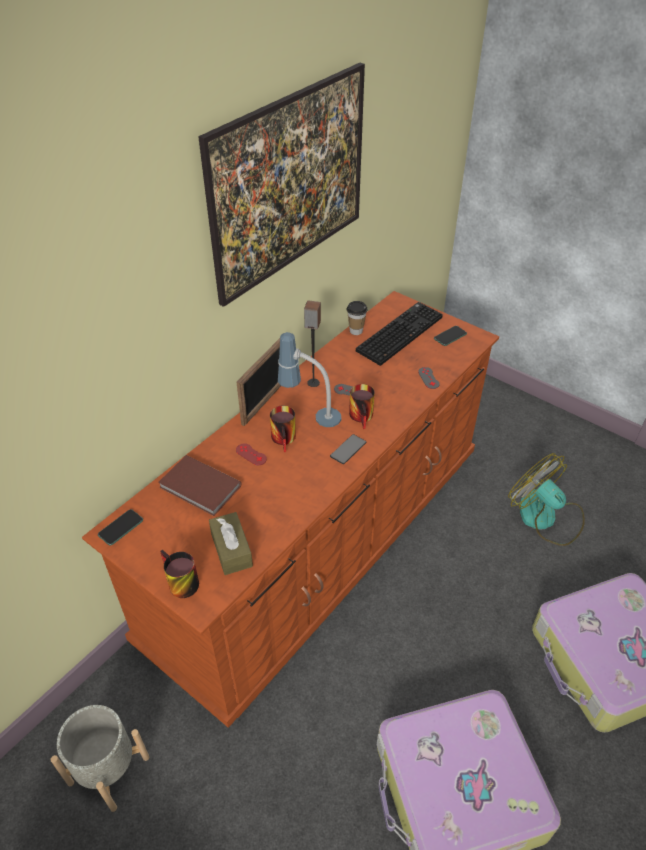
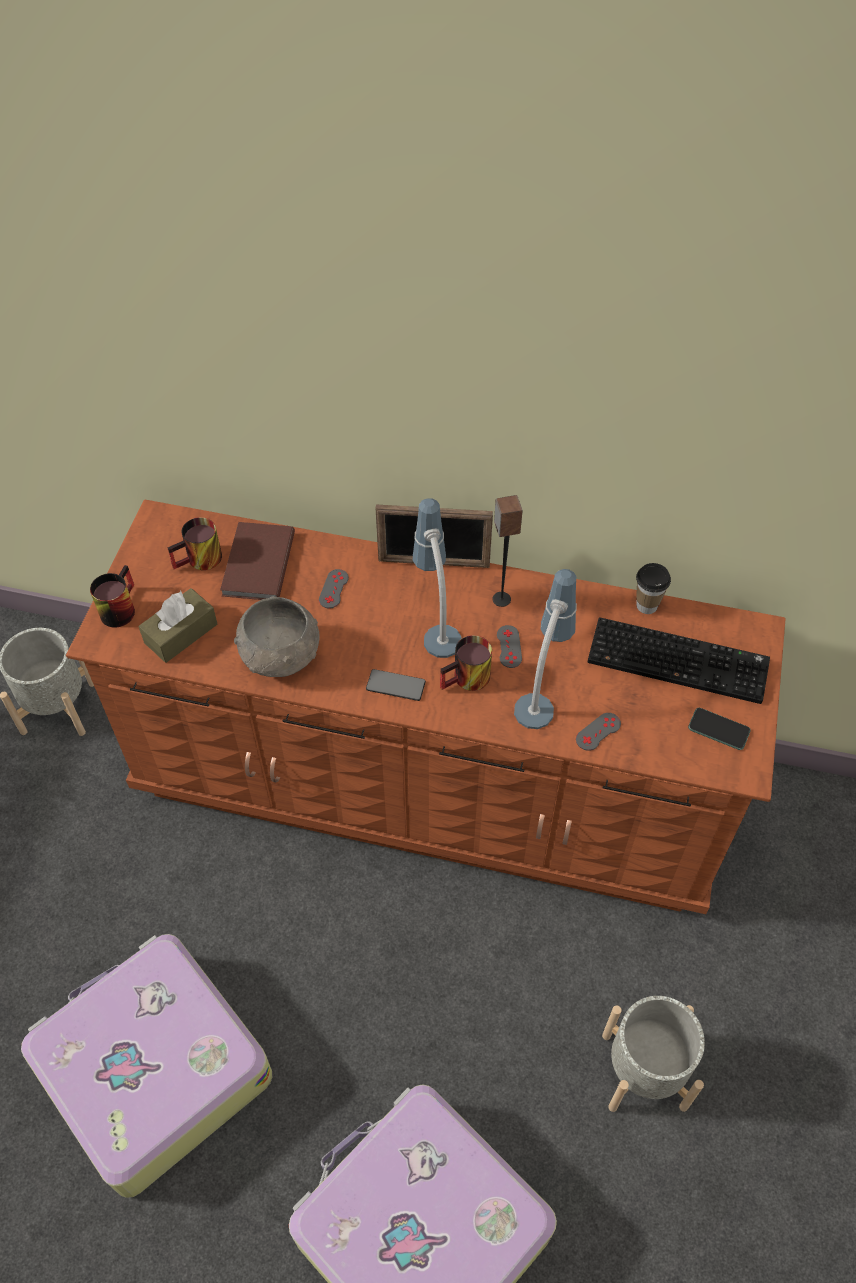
camera: 65 degrees right, 10 degrees up
(121, 527) = (169, 524): phone -> none
(251, 454) = (333, 589): red game controller -> grey game controller
(286, 439) = (379, 612): mug -> mug (200, 562)
(289, 499) = (281, 656): none -> grey bowl
(290, 221) = (557, 386): picture -> none
(388, 389) = (542, 689): none -> table lamp
(545, 518) = (644, 1071): fan -> grey planter

